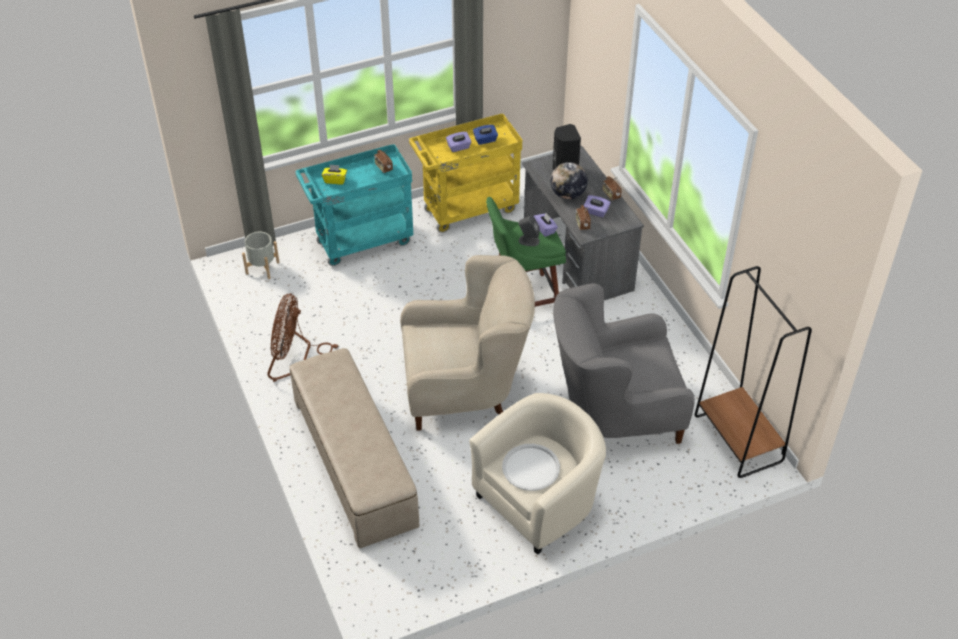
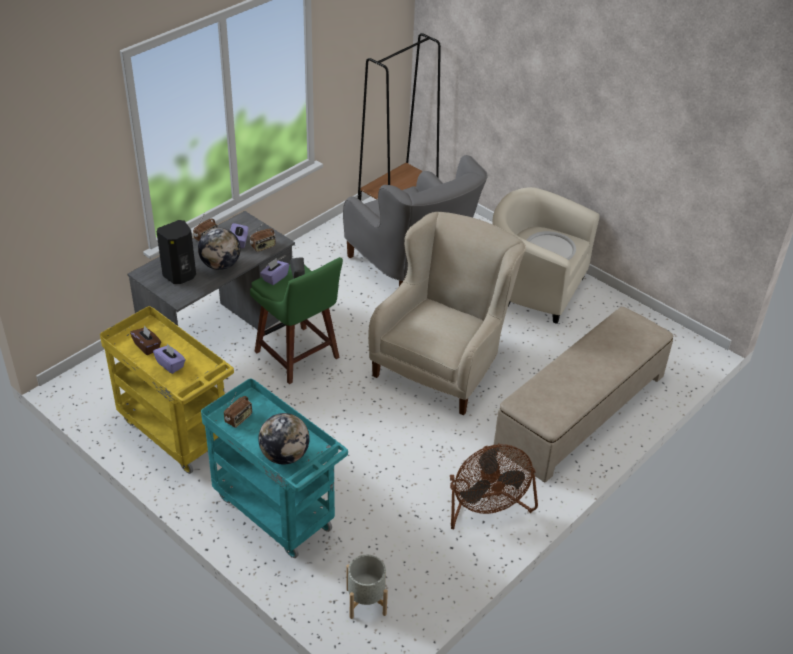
camera: 115 degrees left, 5 degrees down
(335, 180) = (284, 455): yellow tissue box -> globe
(466, 388) = (444, 363): beige armchair -> beige armchair turned 60 degrees clockwise
(485, 140) = (147, 346): blue tissue box -> brown tissue box

